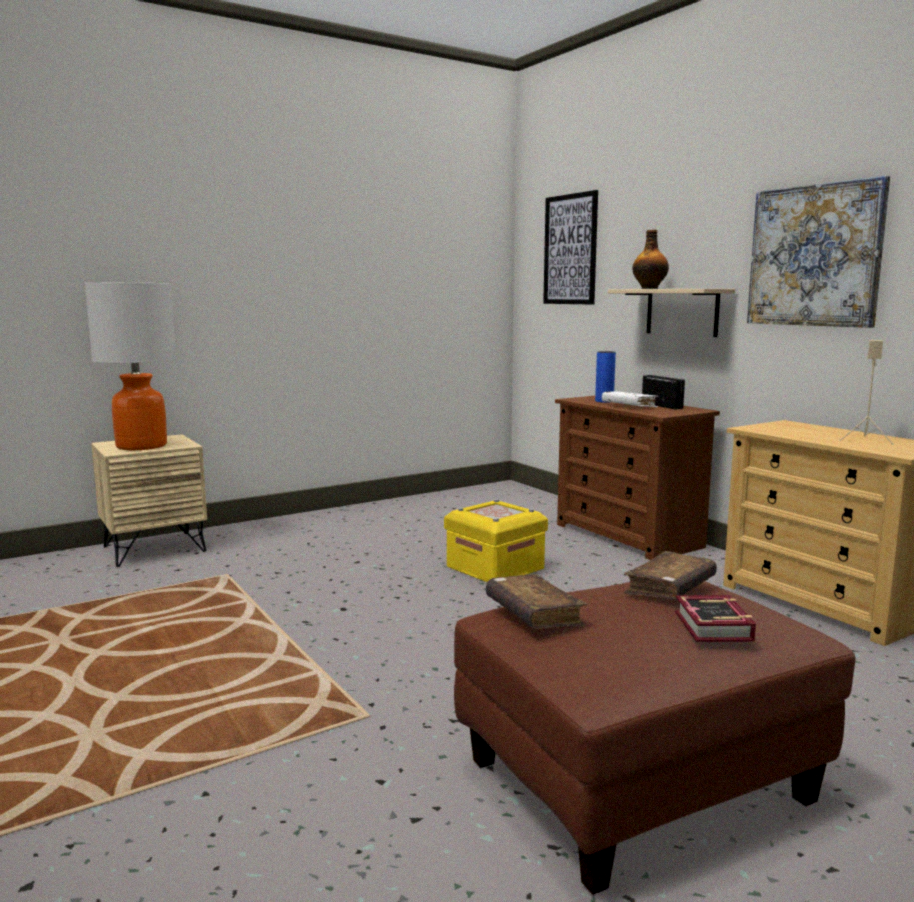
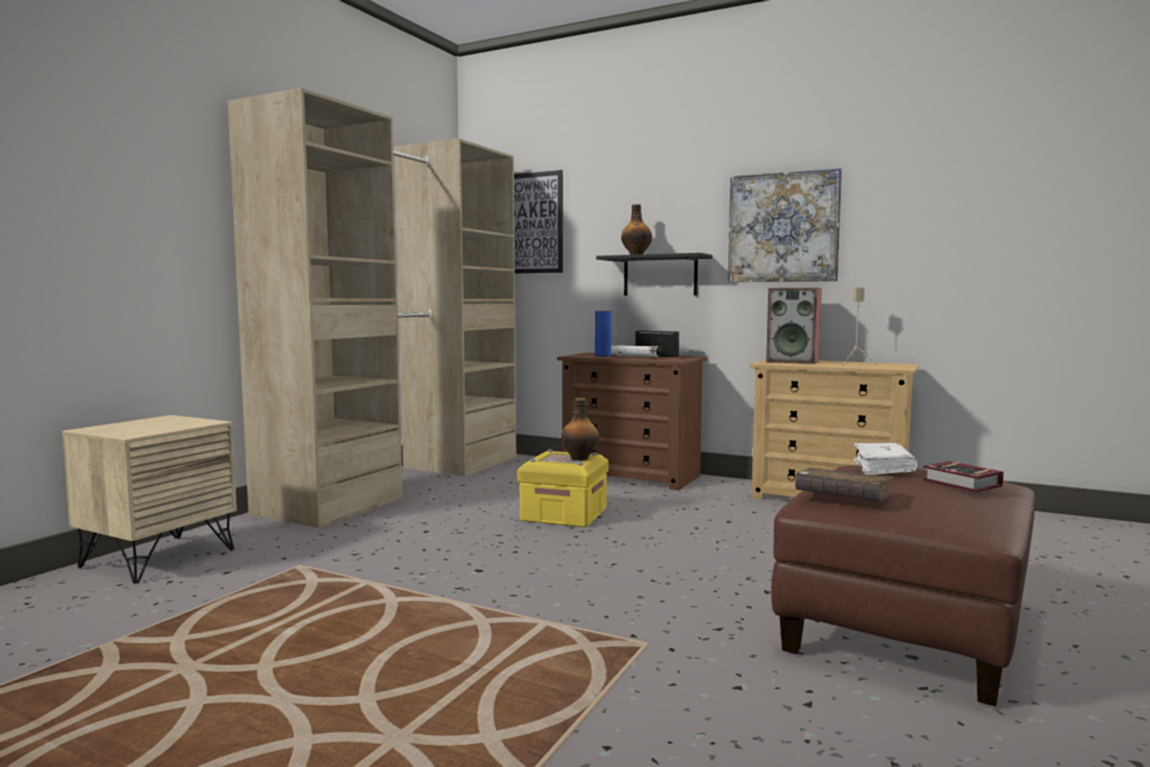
camera: 30 degrees left, 5 degrees down
(141, 446) = (150, 427): table lamp -> none
(409, 508) = (403, 481): none -> beige wardrobe
(508, 513) = (580, 458): none -> bottle
(670, 588) = (883, 469): brown book -> white book
(682, 312) = (660, 276): beige shelf -> black shelf
(797, 428) = (793, 361): none -> speaker

